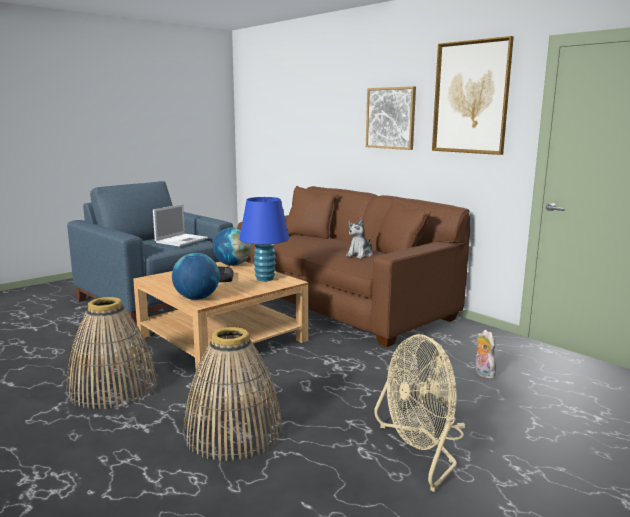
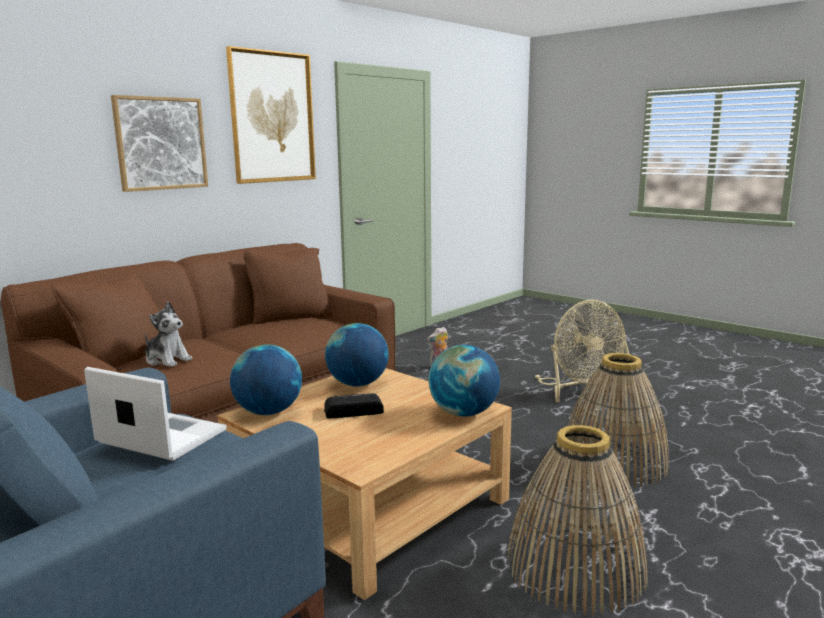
camera: 95 degrees left, 0 degrees up
(265, 279) = (357, 384): blue table lamp -> globe
(360, 255) = (293, 327): plush toy -> plush toy (167, 360)

